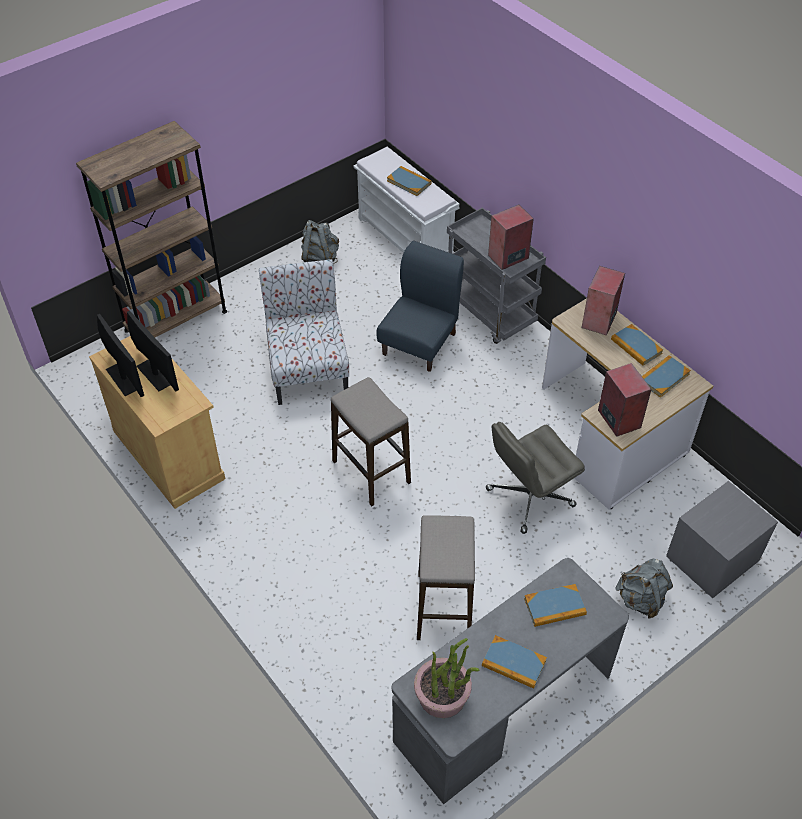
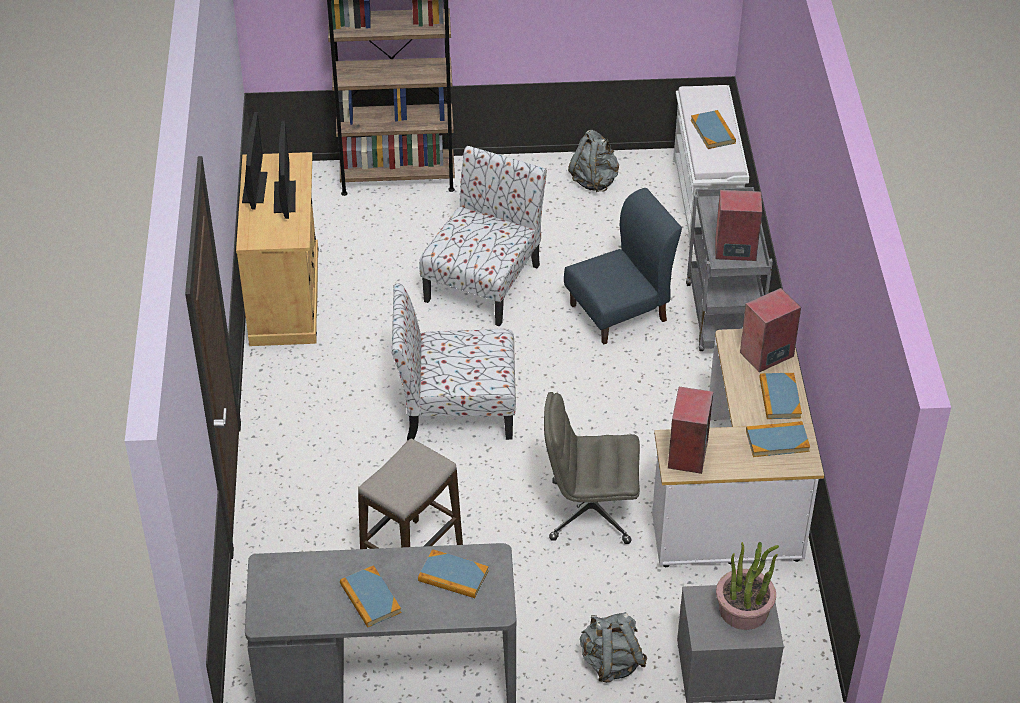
camera: 35 degrees right, 5 degrees down
(371, 472) = (455, 407): stool -> chair
(442, 696) = (284, 587): potted plant -> potted plant (744, 610)

